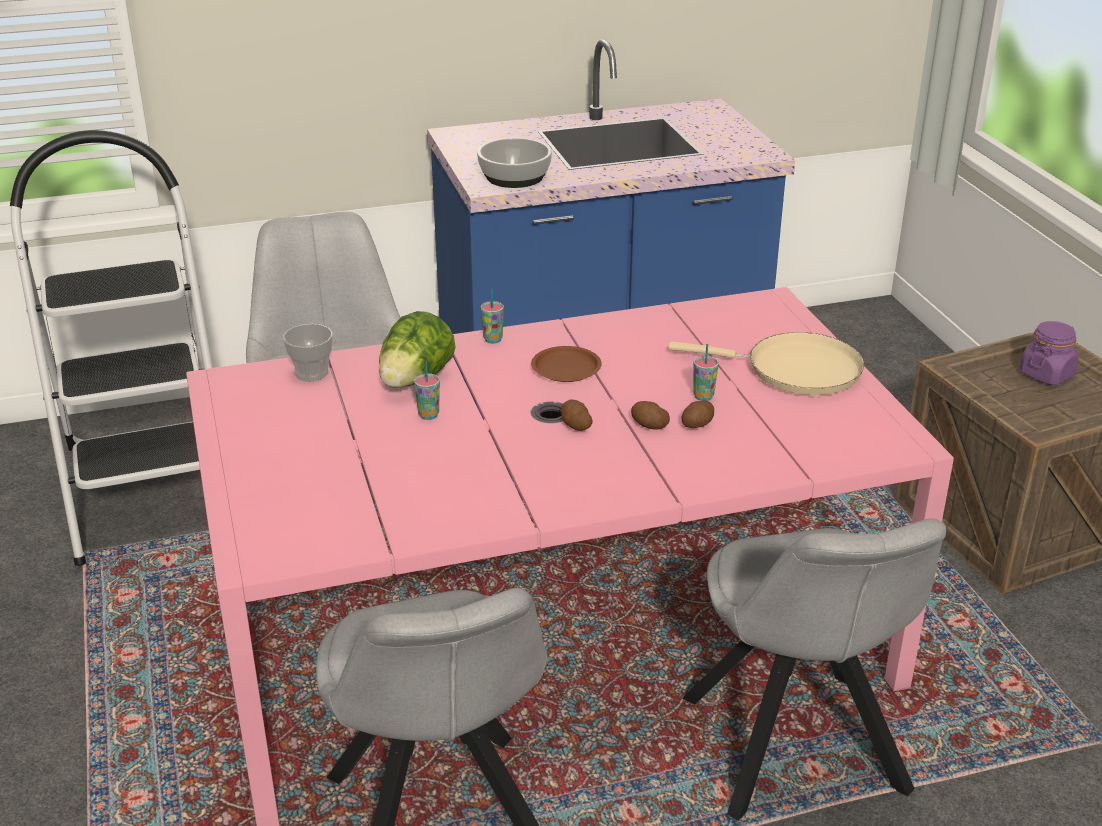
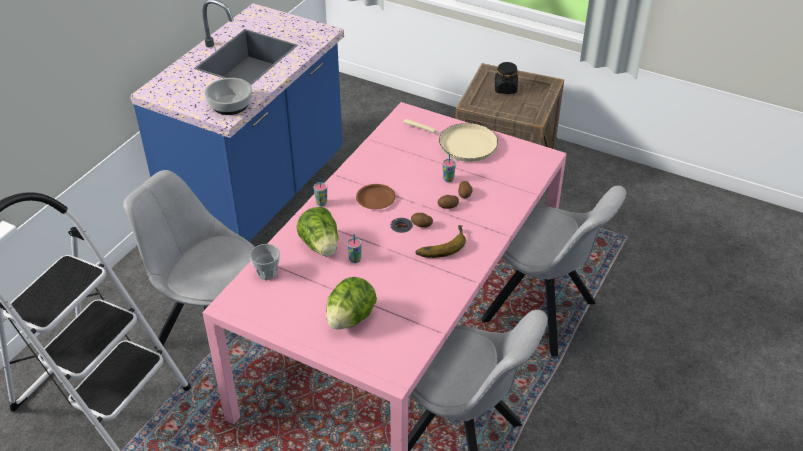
camera: 45 degrees left, 10 degrees up
(316, 469) = (350, 318): none -> lettuce
(562, 459) = (440, 244): none -> banana
(795, 370) = (463, 144): beige frying pan -> beige frying pan turned 60 degrees clockwise
(1046, 374) = (505, 88): purple jar -> black jar

